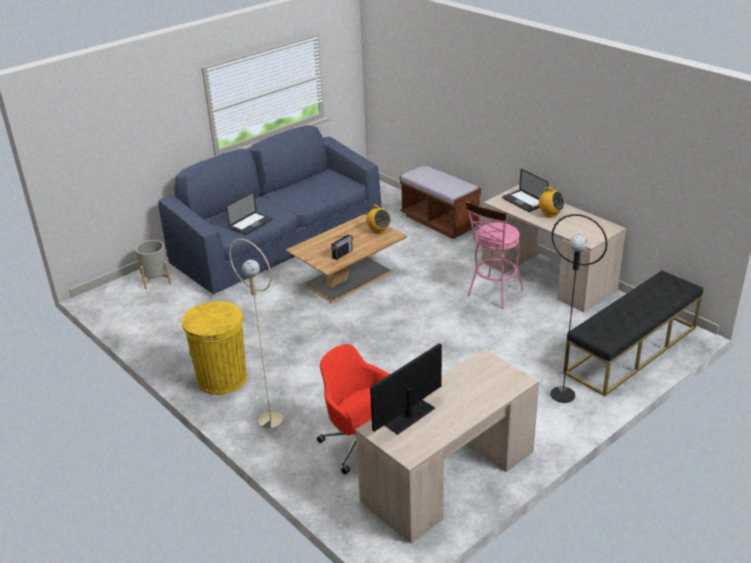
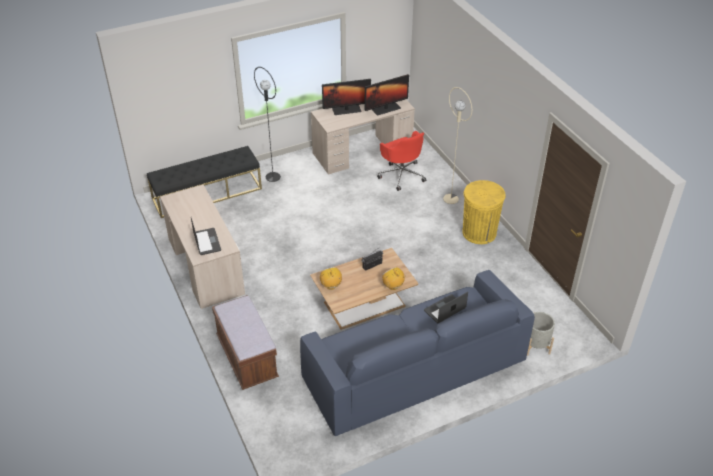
camera: 165 degrees left, 10 degrees up
(478, 397) = (346, 110): none -> monitor
(493, 295) = (260, 257): pink stool -> none
(550, 214) = (200, 222): radio -> radio (393, 286)

